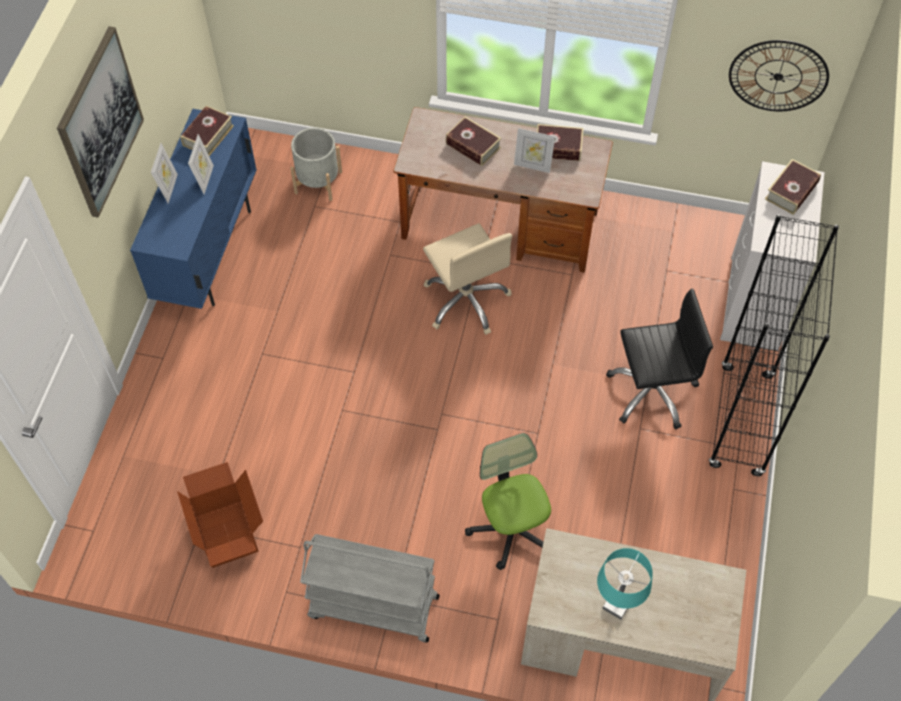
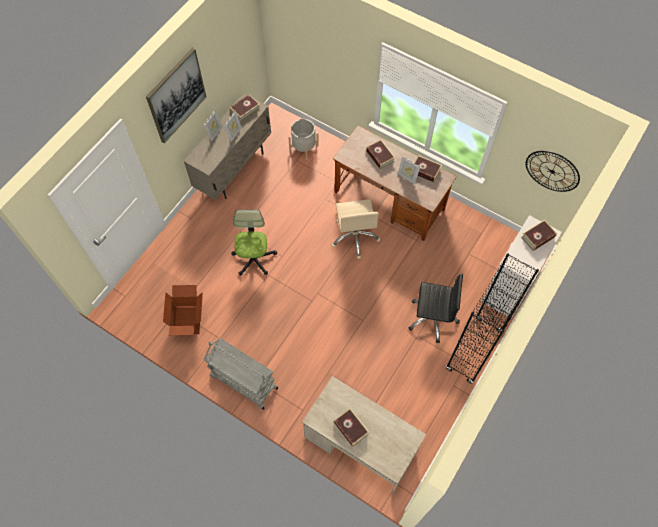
camera: 20 degrees right, 5 degrees up
(210, 253) = (234, 169): blue cabinet -> beige cabinet
(511, 528) = (328, 366): office chair -> office chair (254, 258)
(616, 605) = (351, 428): turquoise table lamp -> book

